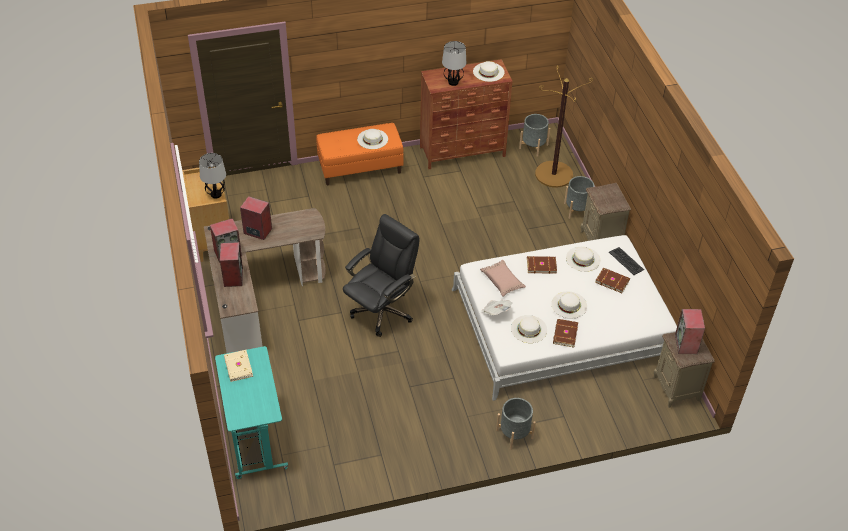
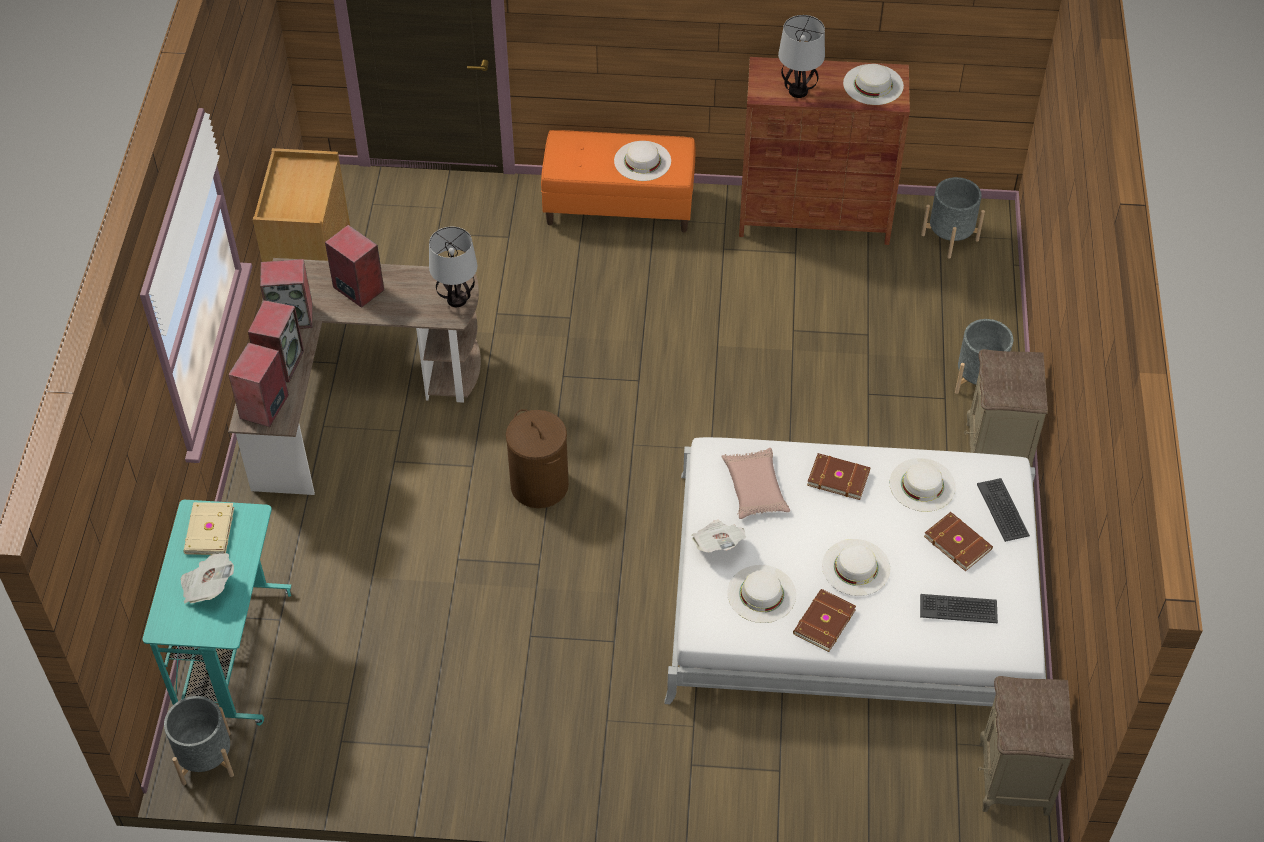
camera: 20 degrees right, 5 degrees up
(216, 195) = (311, 206): table lamp -> table lamp (456, 300)
(251, 394) = (208, 587): none -> newspaper
(381, 313) = (539, 485): black office chair -> brown laundry basket
(514, 434) = (675, 778): grey planter -> grey planter (206, 758)
(554, 174) = (964, 300): brown clothes rack -> none
(626, 311) = (958, 608): none -> keyboard
(686, 344) = (1033, 709): speaker -> speaker (264, 407)

